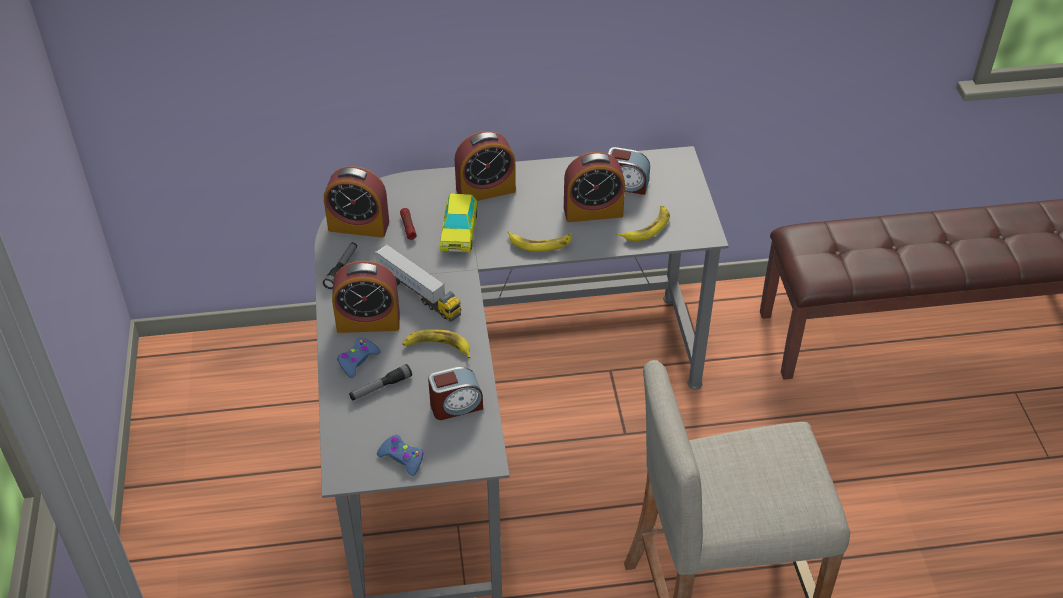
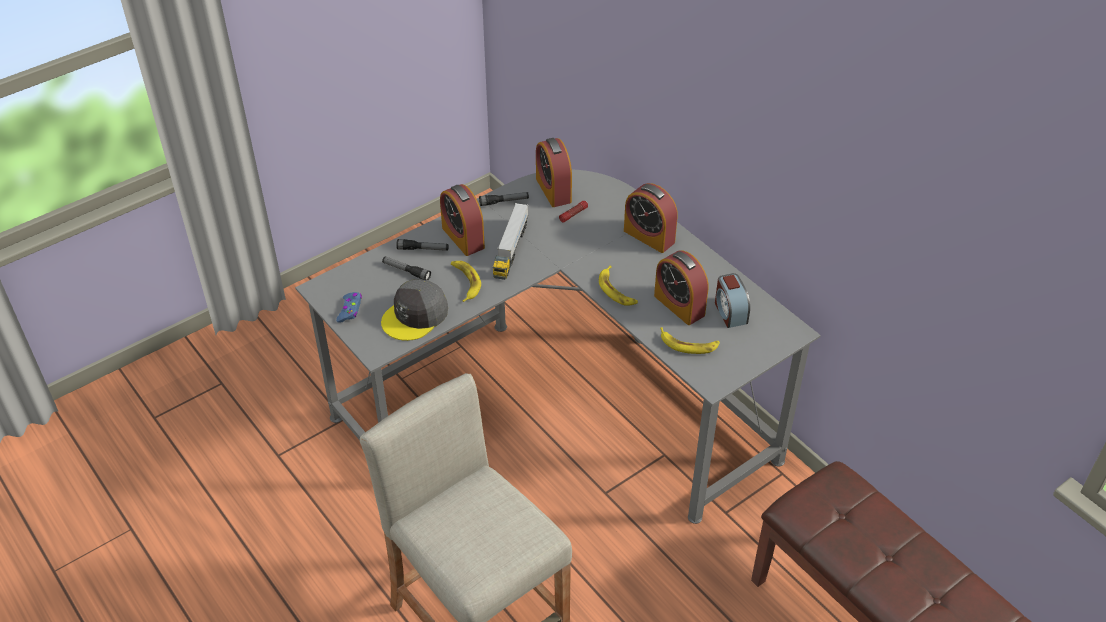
camera: 60 degrees right, 0 degrees up
(357, 360) = (423, 249): blue game controller -> flashlight
(456, 406) = (415, 316): alarm clock -> grey cap
(459, 232) = (590, 242): toy car -> none

